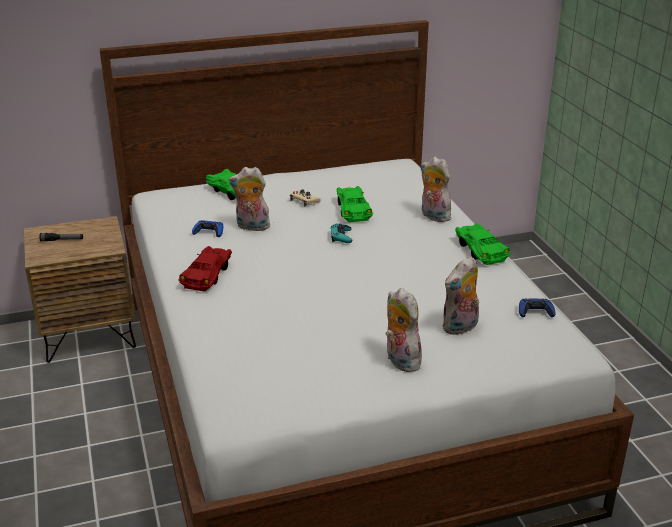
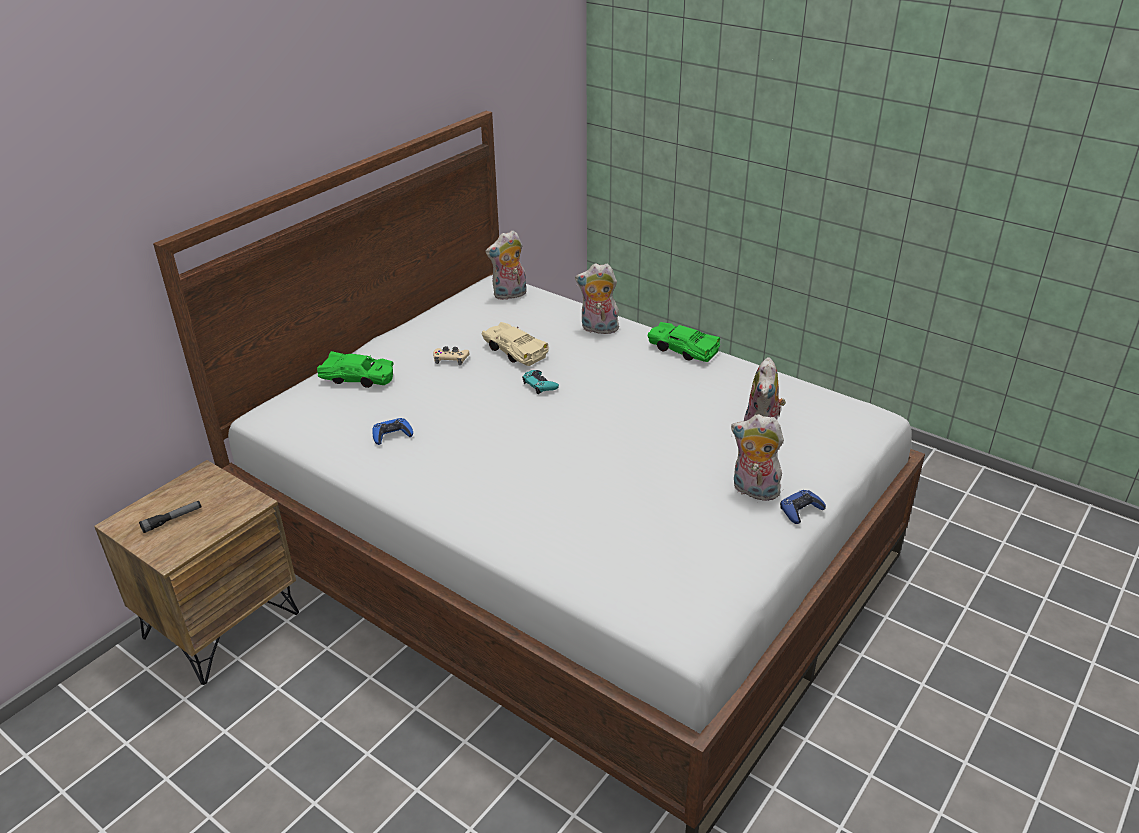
camera: 35 degrees left, 5 degrees up
(208, 275) = (457, 485): red toy car -> none
(251, 227) = (432, 410): plush toy -> plush toy (509, 295)
(353, 210) = (514, 351): green toy car -> beige toy car
(535, 312) = (800, 391): blue game controller -> blue game controller (801, 510)

